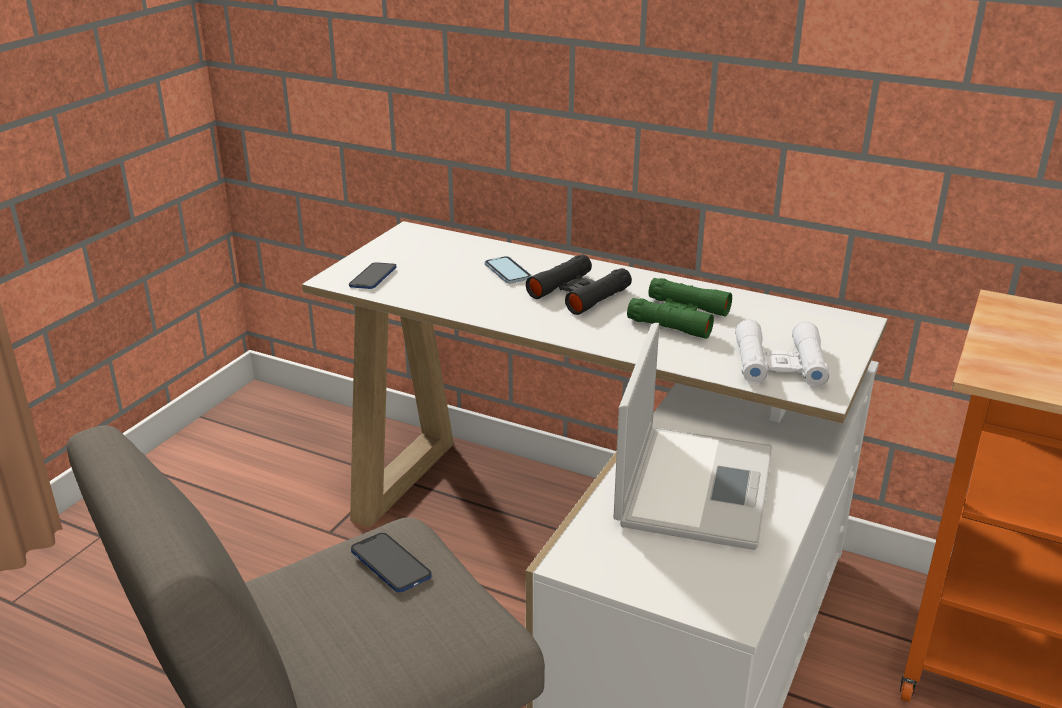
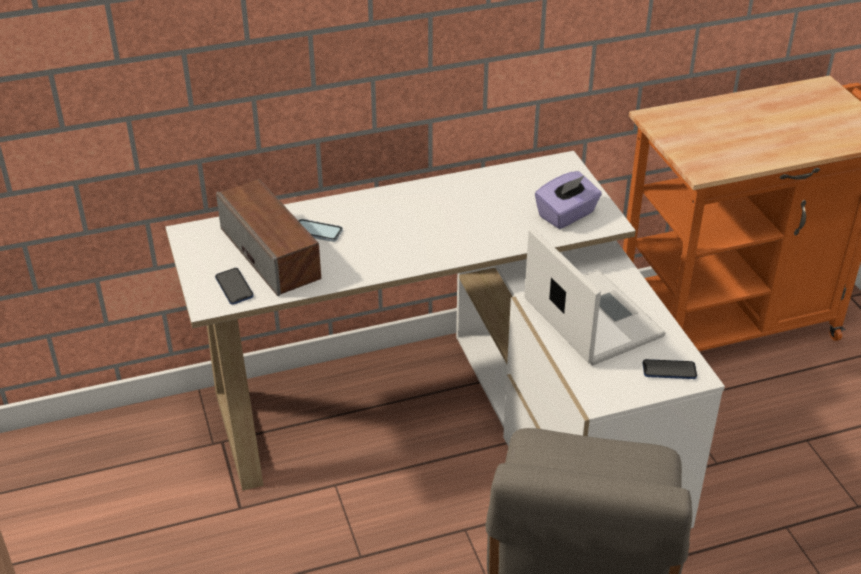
camera: 45 degrees left, 10 degrees up
(390, 564) = (562, 458): phone -> phone (669, 370)
(443, 269) = (271, 253): none -> speaker
(579, 293) = (388, 224): black binoculars -> none
(679, 317) = (471, 211): green binoculars -> none
(779, 364) = (567, 215): white binoculars -> purple tissue box

